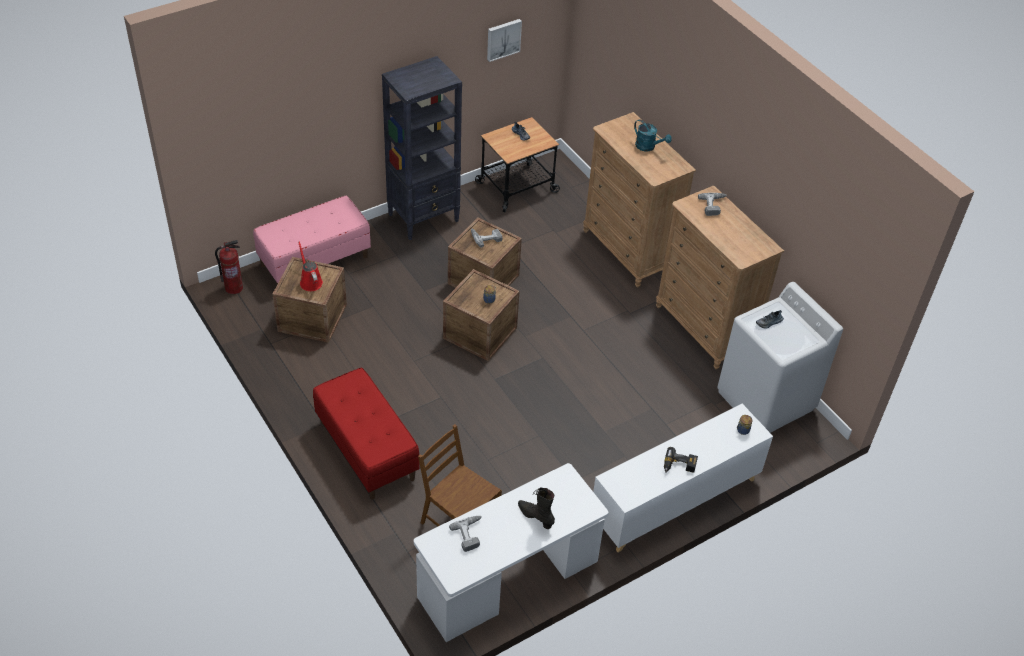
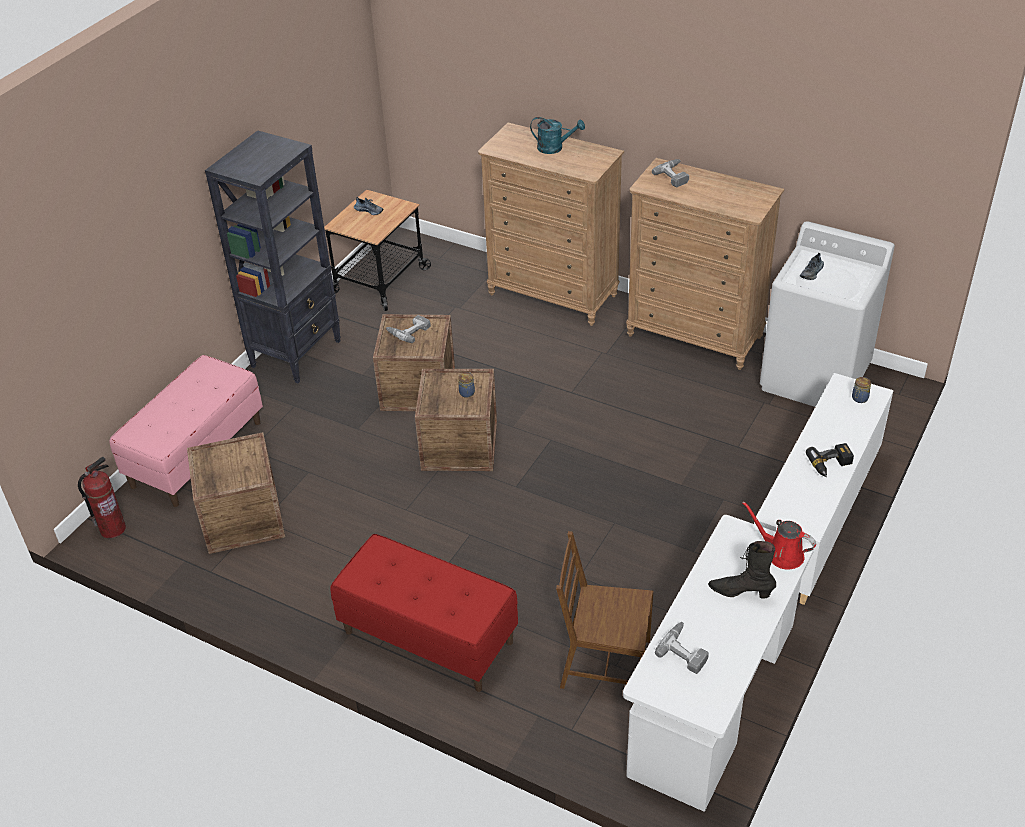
camera: 25 degrees left, 5 degrees down
(310, 281) = (231, 466): red watering can -> red watering can (781, 553)
(503, 39) = (317, 92): picture -> none

